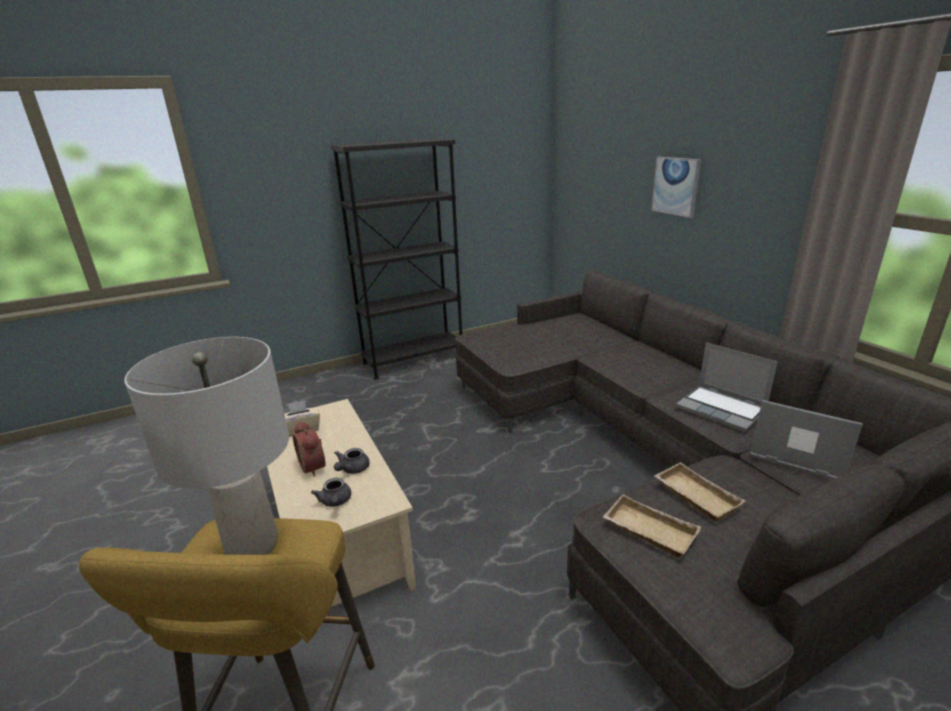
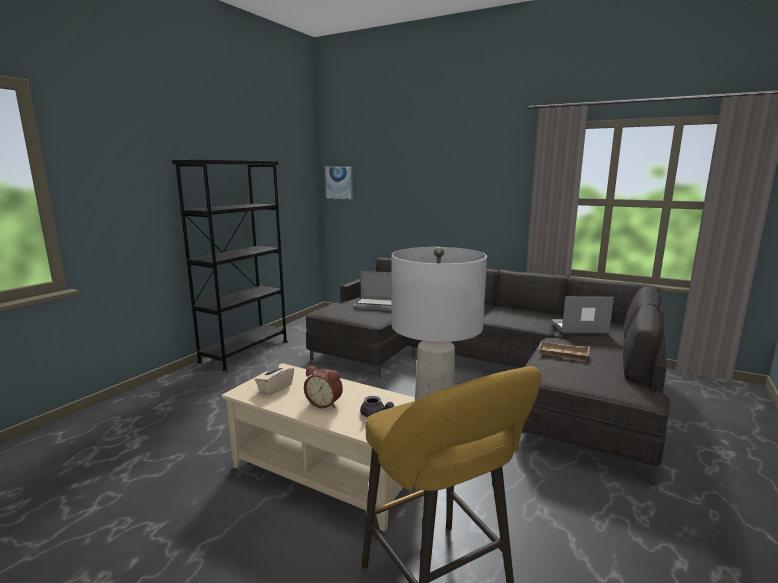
camera: 35 degrees left, 10 degrees down
(352, 469) = (357, 396): grey teapot -> none
(647, 531) = (564, 372): beige tray -> none
(676, 186) = (435, 195): picture -> picture (339, 182)
(722, 409) = (523, 318): laptop -> laptop (376, 305)

